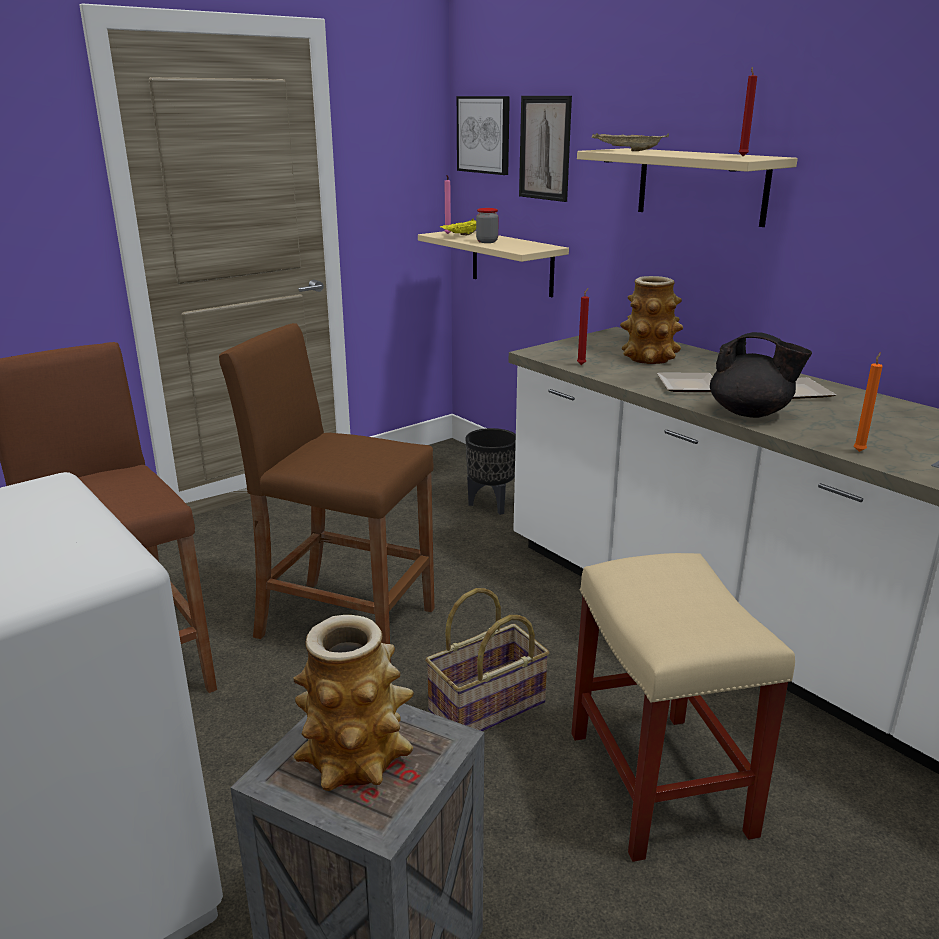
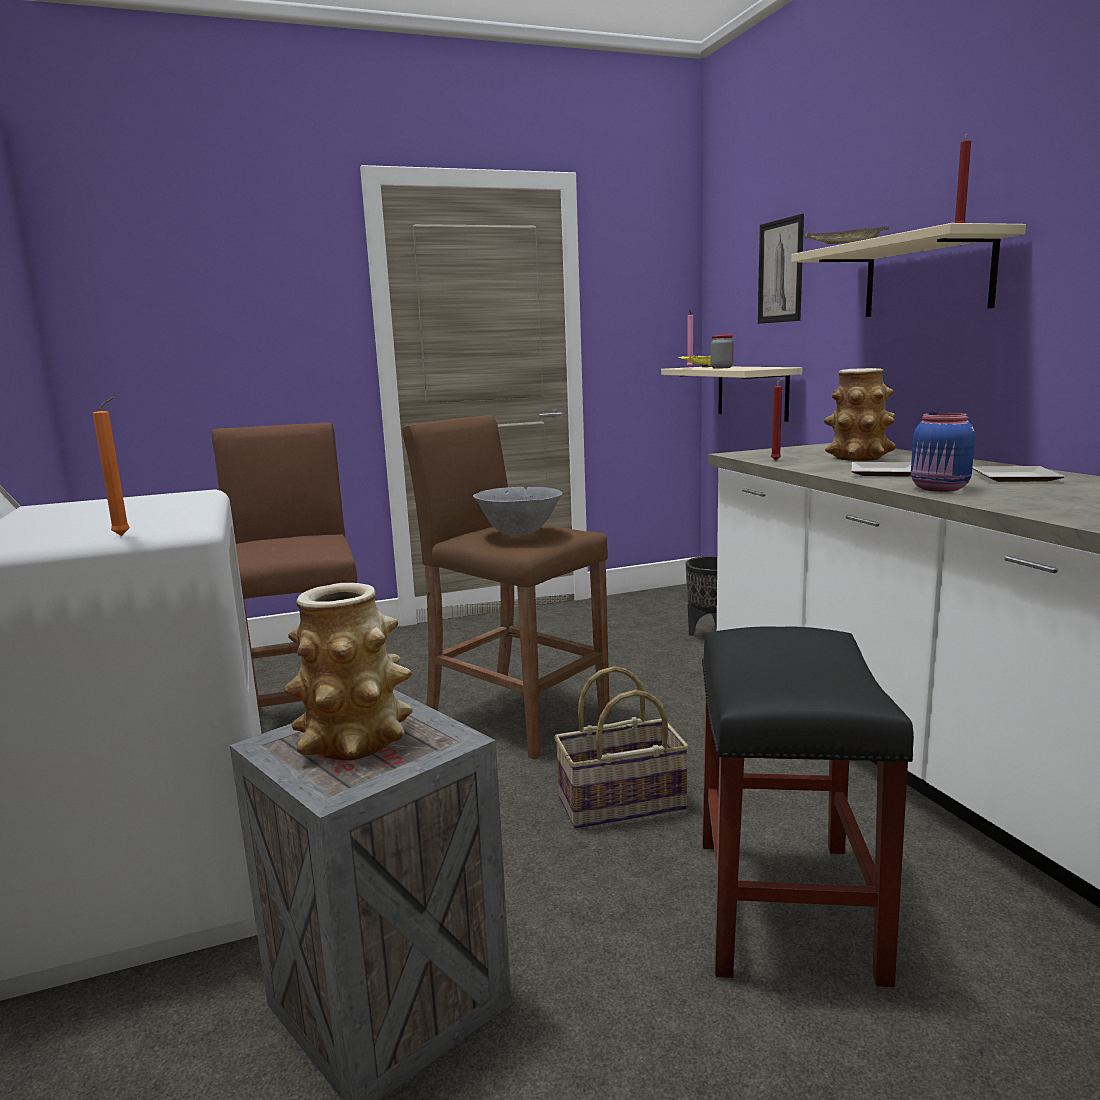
camera: 20 degrees right, 10 degrees down
(353, 457) = (518, 534): none -> grey bowl
(484, 135) = (729, 270): picture -> none
(660, 784) = (787, 908): beige stool -> black stool
(750, 413) = (940, 489): black teapot -> blue jar
(859, 451) = (1057, 514): orange candle -> orange candle (124, 535)

